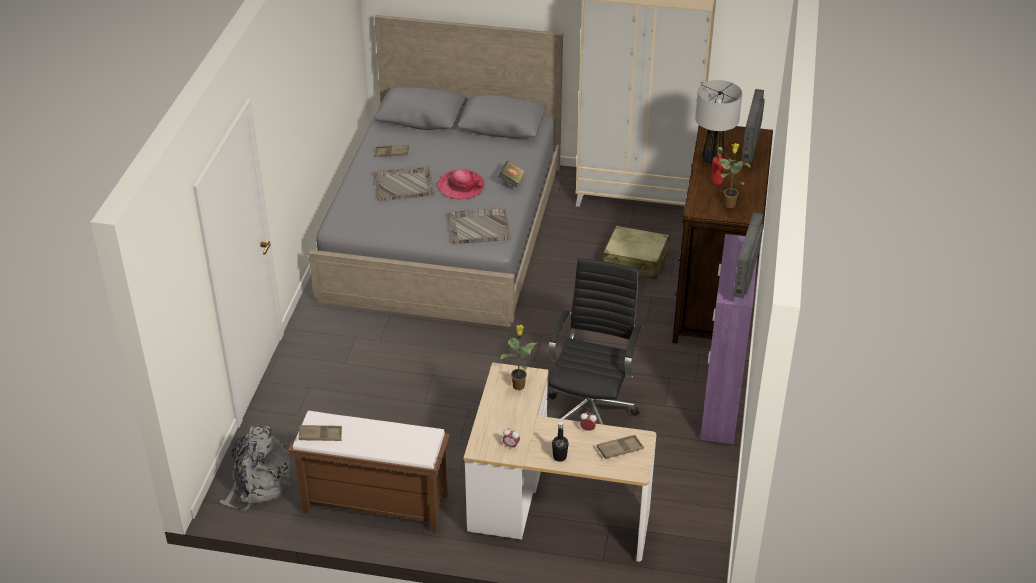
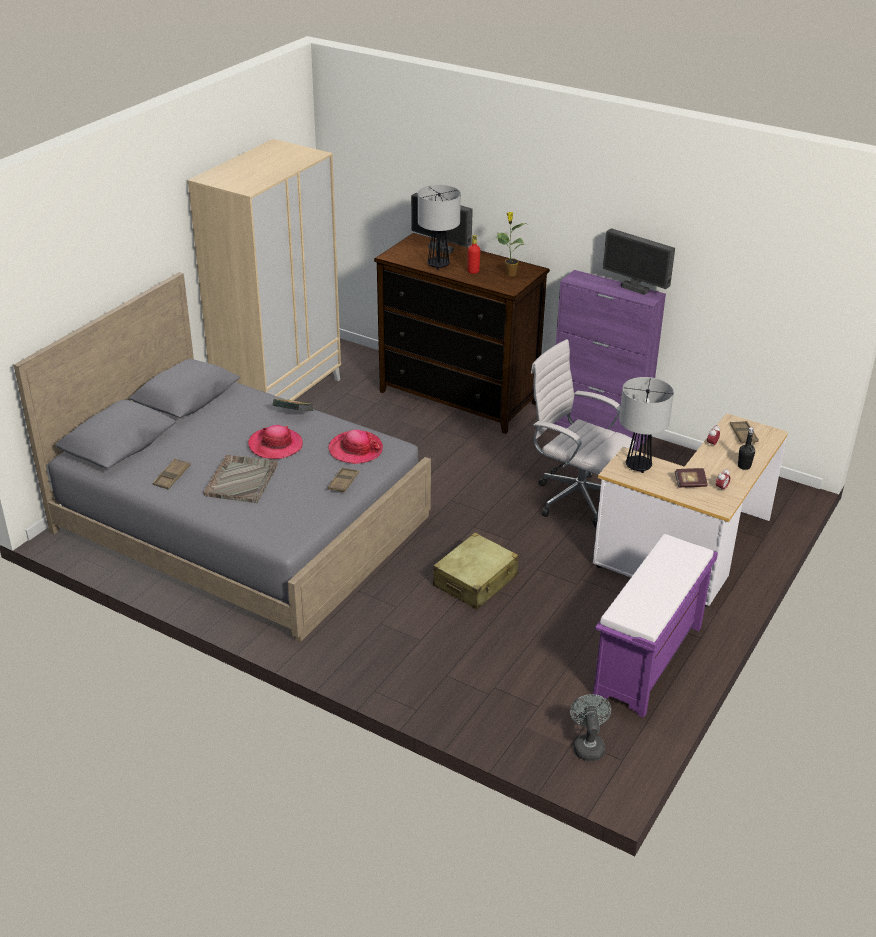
camera: 70 degrees left, 5 degrees down
(258, 484) = (588, 745): grey backpack -> grey fan
(320, 435) = (647, 614): brown tray -> brown tray (343, 482)
(374, 504) = (648, 662): brown bench -> purple bench
(478, 227) = (355, 449): grey tray -> hat
(508, 423) = (690, 483): none -> book
(519, 385) = (638, 466): potted plant -> table lamp
(591, 411) = (574, 498): black office chair -> white office chair
(635, 261) = (380, 423): beige suitcase -> beige suitcase (475, 581)

